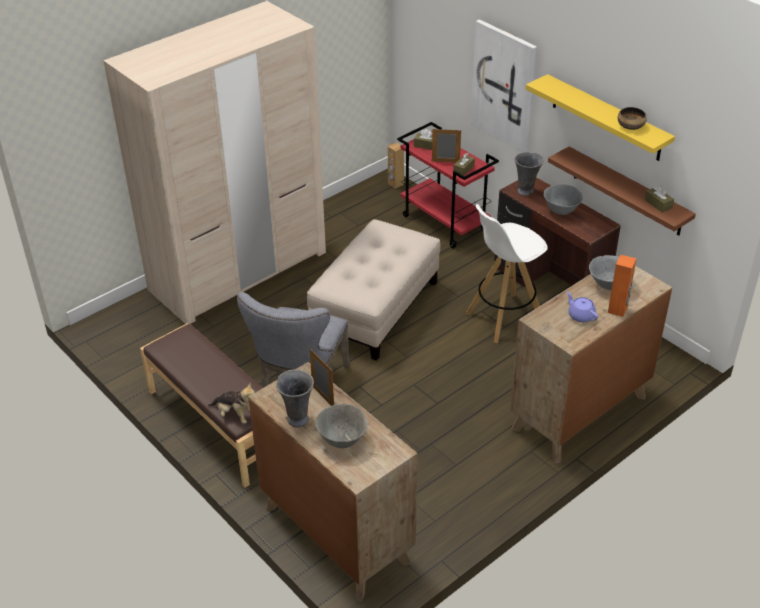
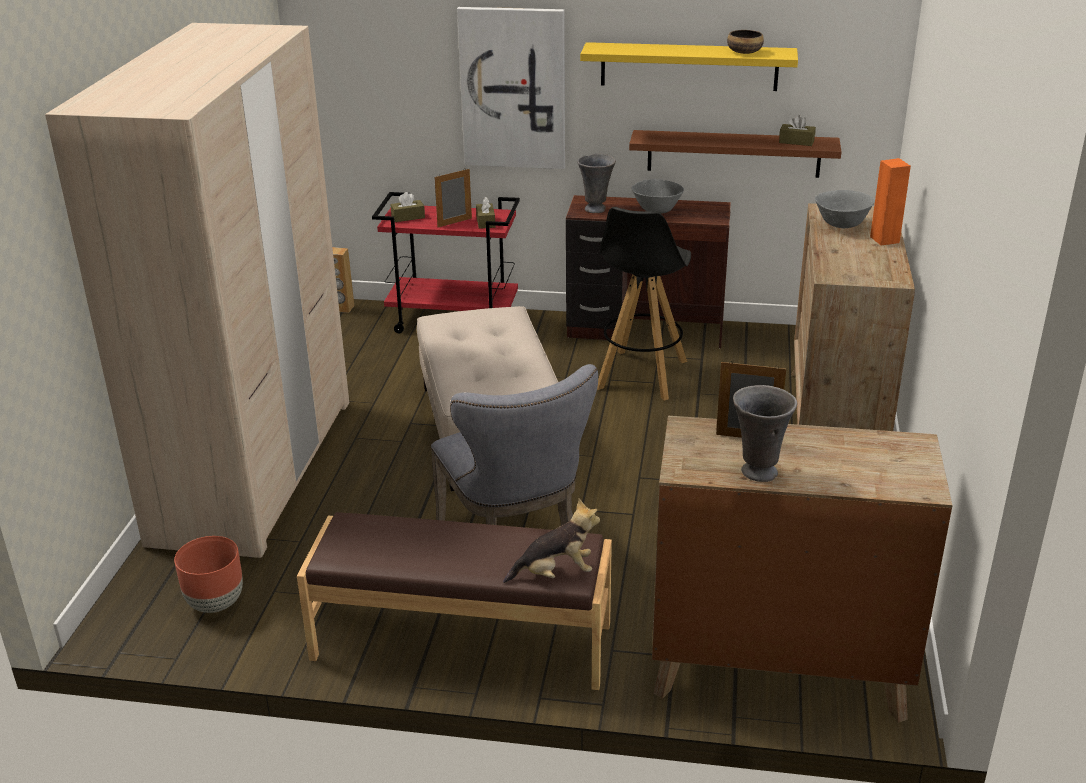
camera: 40 degrees left, 10 degrees down
(144, 338) = (215, 603): none -> brown planter
(342, 439) = (841, 464): grey bowl -> none
(503, 318) = (641, 375): white stool -> black stool
(580, 315) = (863, 257): purple teapot -> none

